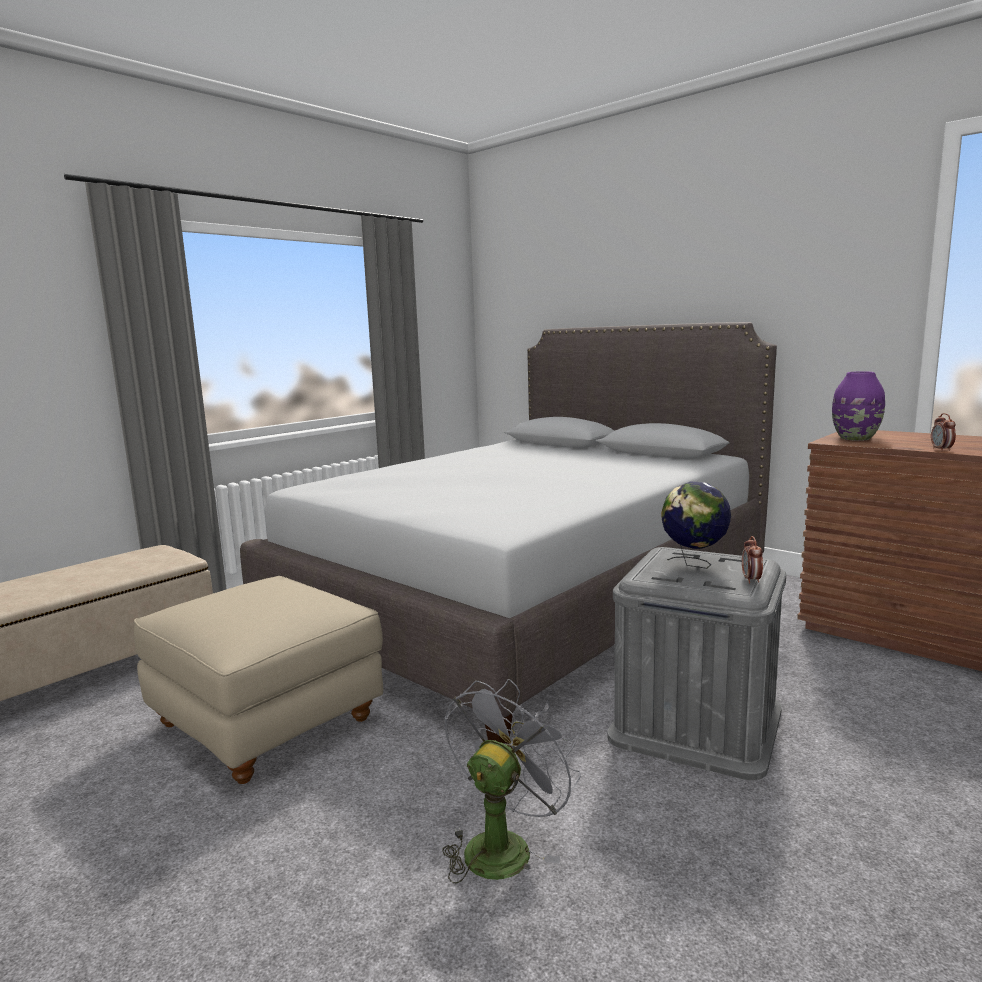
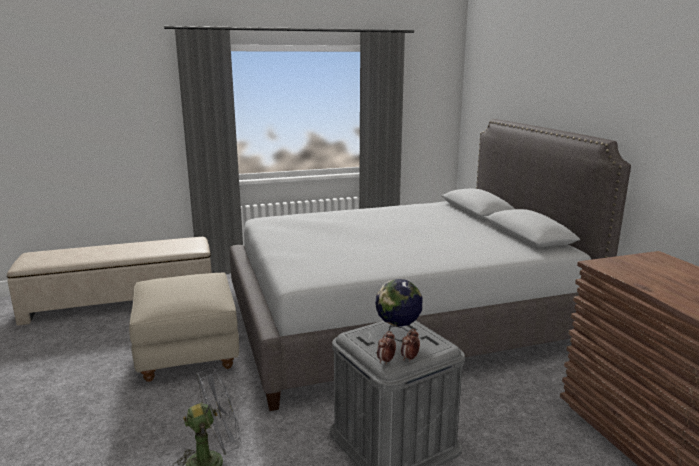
camera: 30 degrees right, 5 degrees up
(856, 438) = (630, 265): purple vase -> none
(941, 450) = (665, 296): alarm clock -> alarm clock (386, 361)

